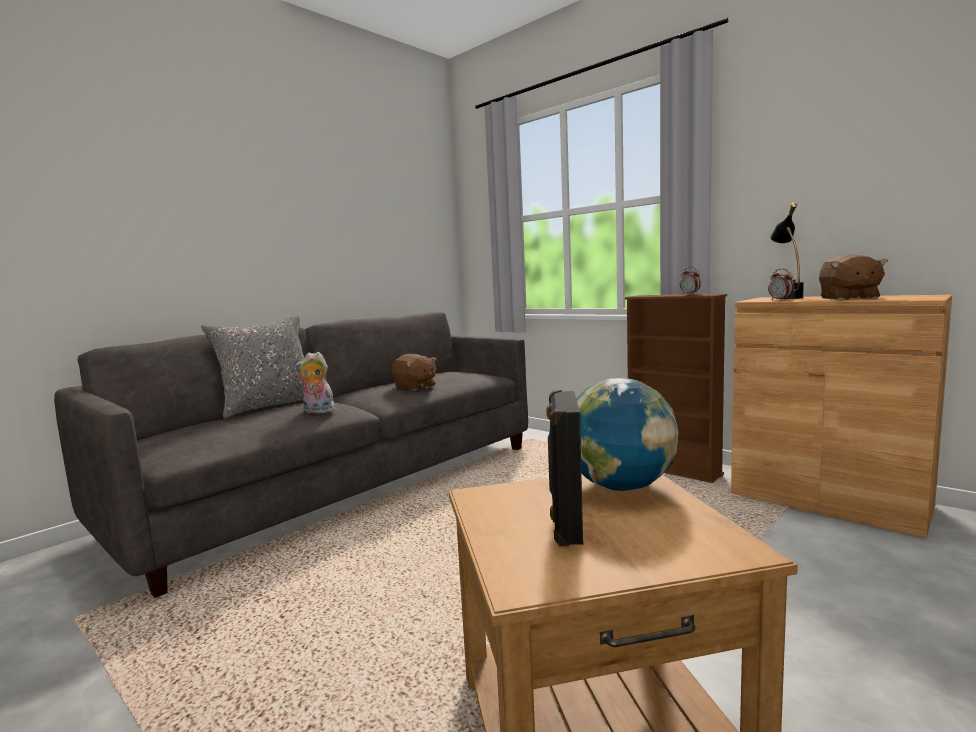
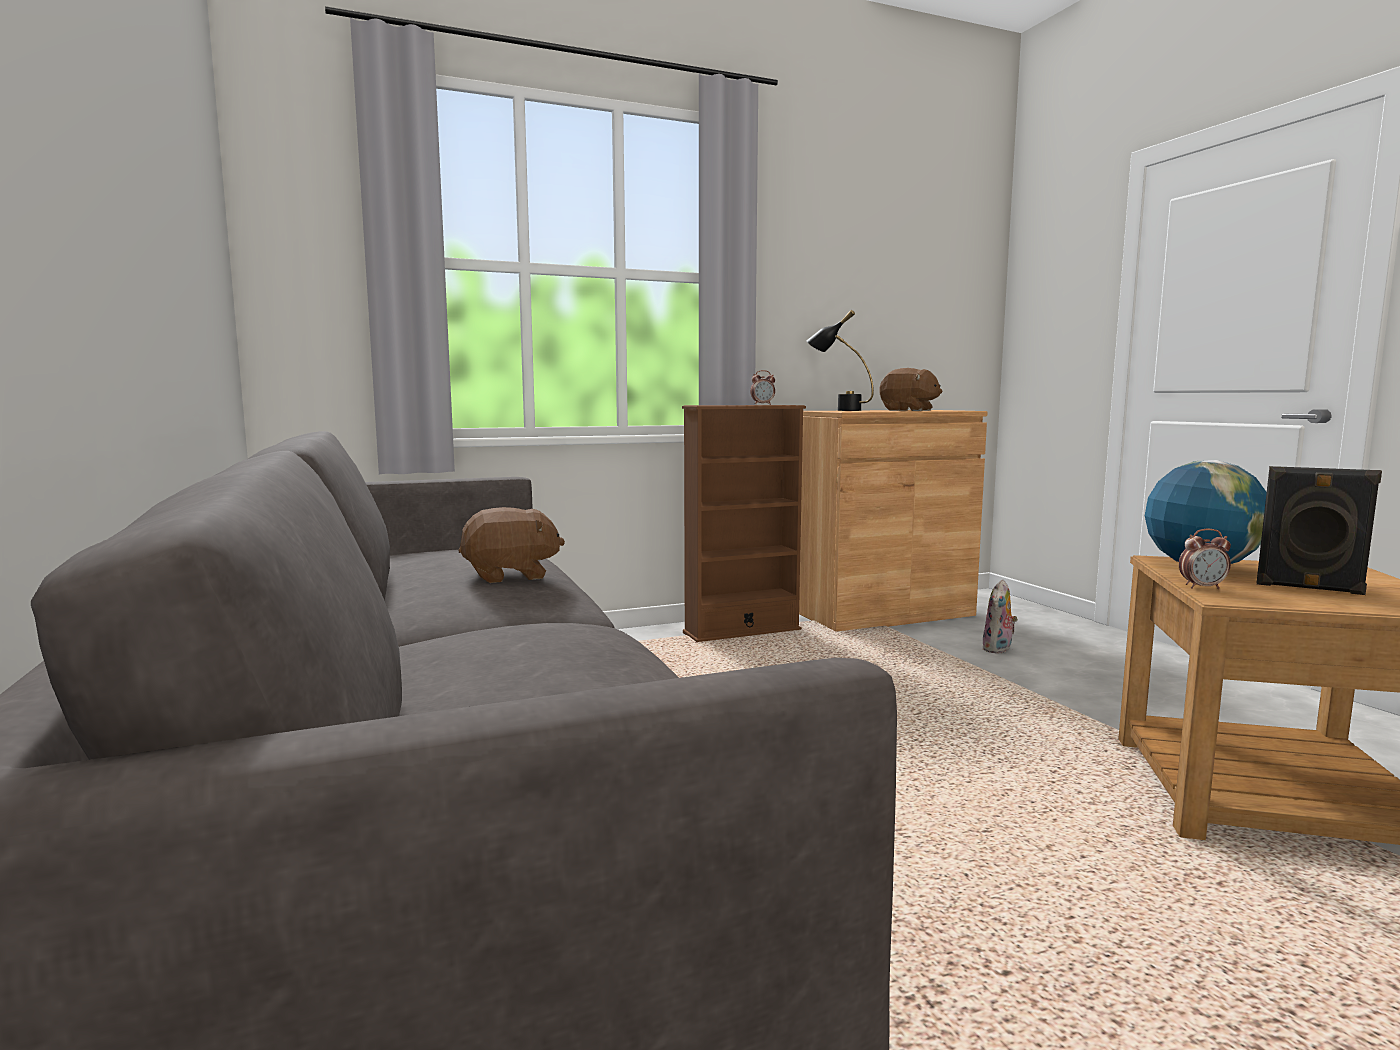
camera: 65 degrees left, 0 degrees up
(269, 407) = (405, 674): grey pillow -> none
(317, 412) = (594, 637): plush toy -> plush toy (998, 649)
(780, 300) = (869, 411): alarm clock -> alarm clock (1202, 587)

